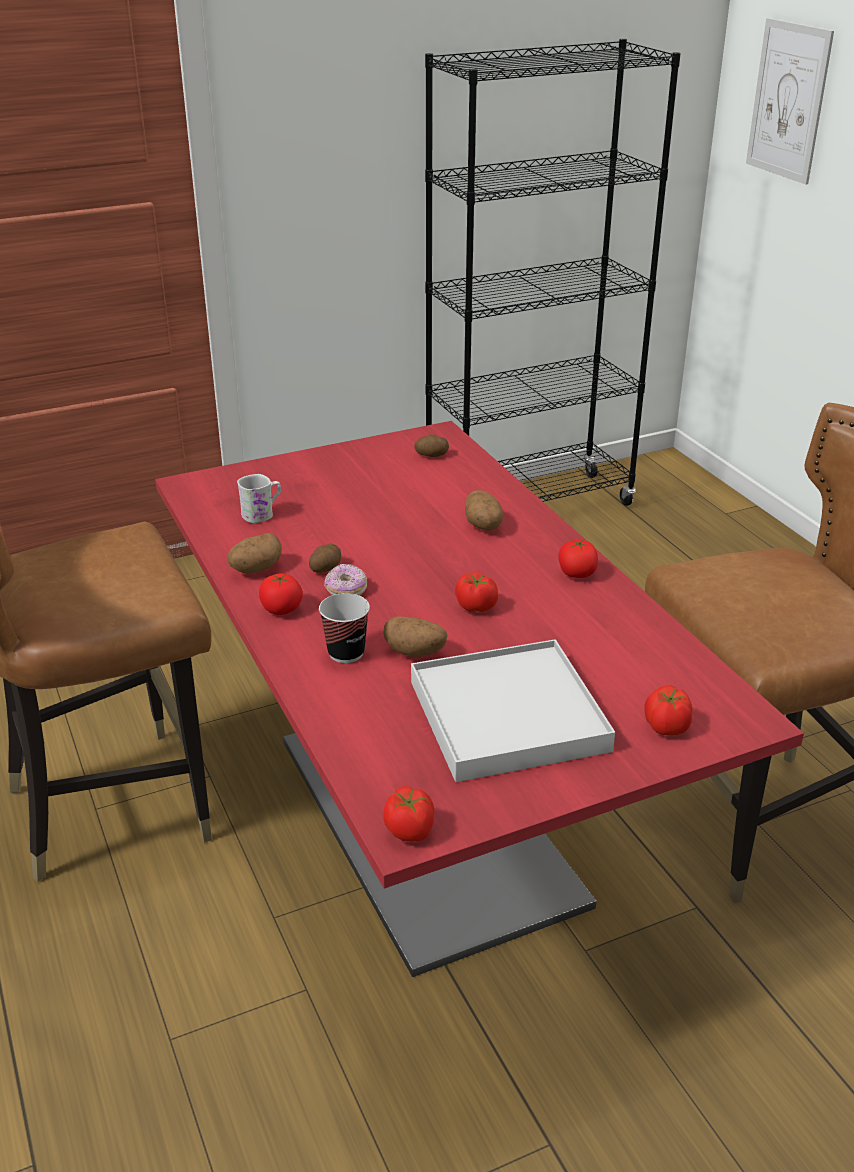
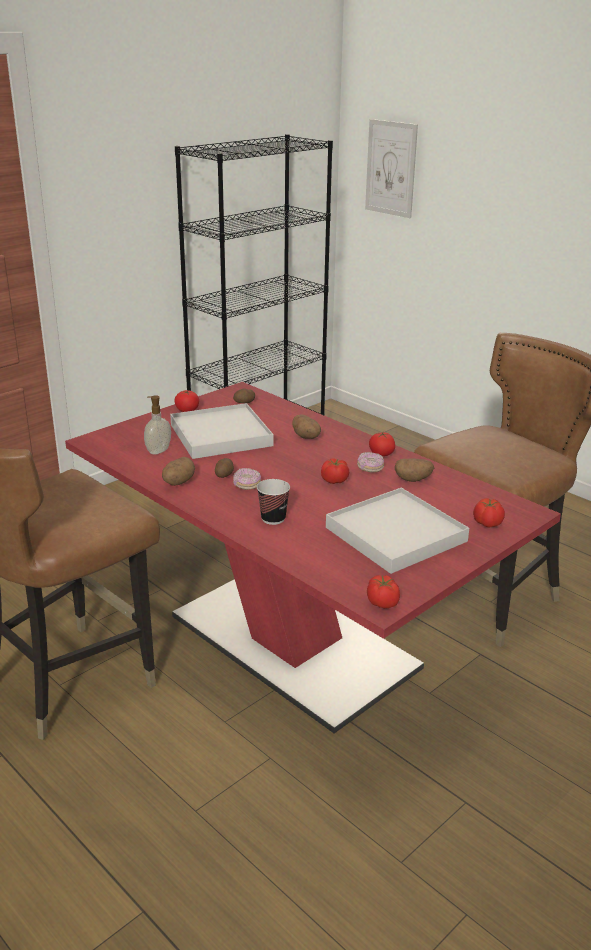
camera: 20 degrees left, 5 degrees down
(262, 514) = (158, 450): white mug -> soap dispenser
(281, 609) = (213, 502): tomato -> tomato (187, 410)
(363, 504) = (221, 435): none -> white tray
(415, 652) = (316, 511): potato -> potato (413, 479)
(544, 594) = (370, 468): none -> donut

